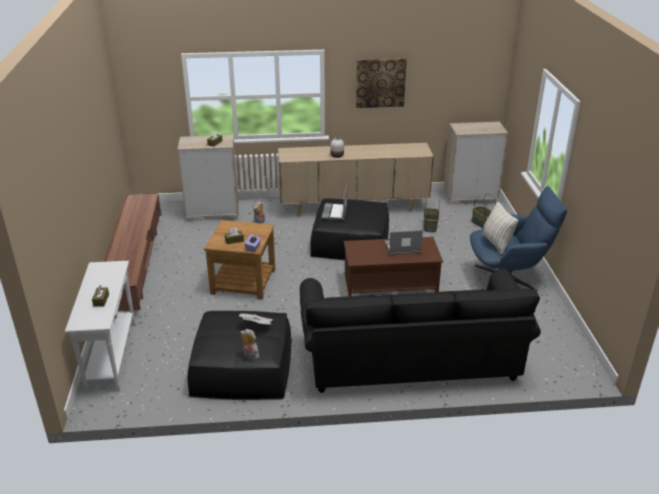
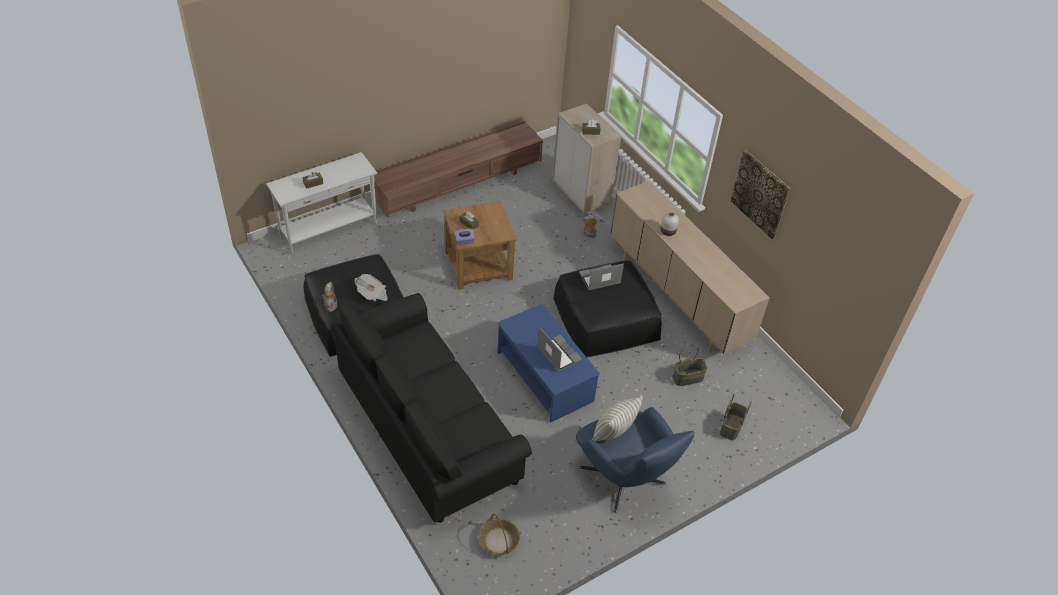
camera: 60 degrees right, 15 degrees up
(389, 284) = (544, 376): brown coffee table -> blue coffee table
(470, 197) = (791, 399): beige cabinet -> none
(543, 353) = (499, 541): none -> basket

